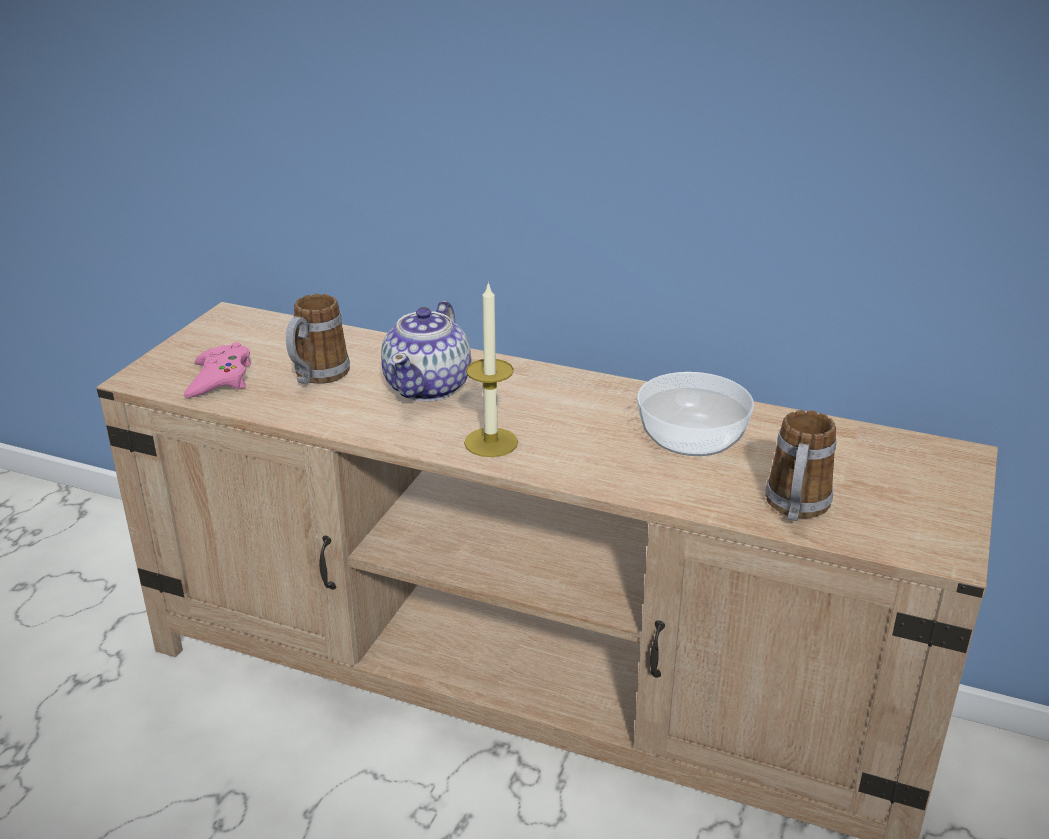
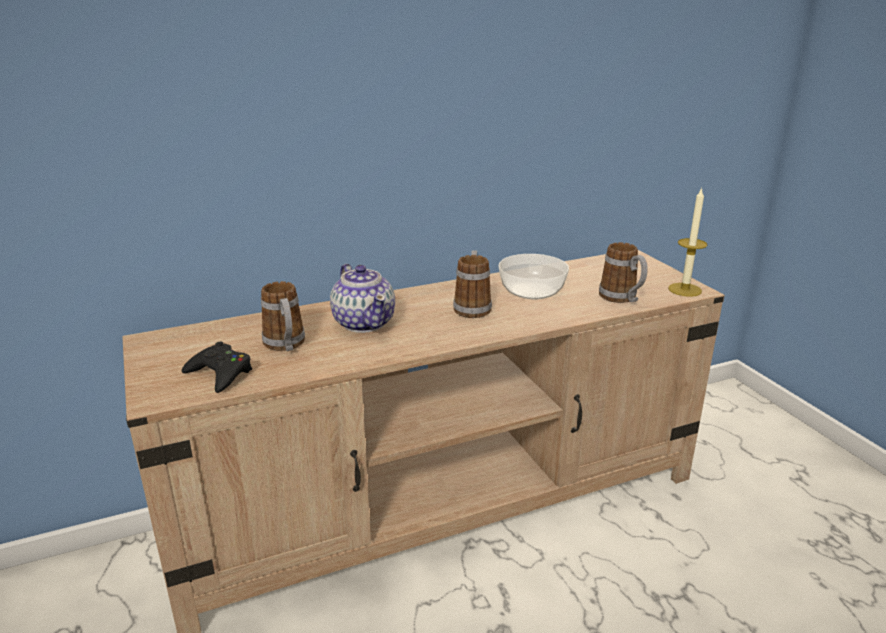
camera: 45 degrees left, 5 degrees down
(220, 379) = (220, 373): pink game controller -> black game controller
(491, 442) = (450, 332): candle -> candle (685, 289)
(577, 423) = (472, 306): none -> mug

